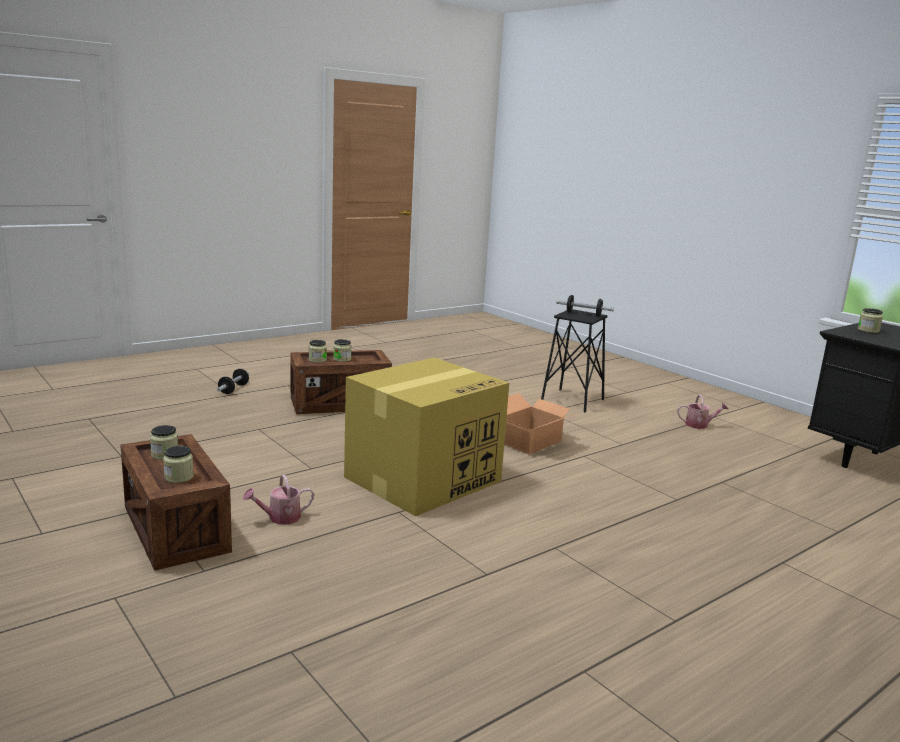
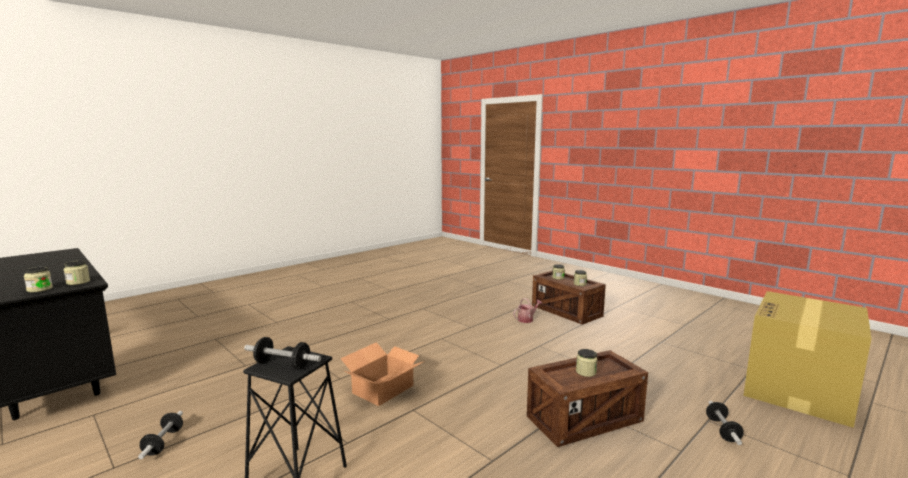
camera: 175 degrees right, 5 degrees down
(317, 360) = (607, 367): jar -> jar (78, 282)
(424, 478) = (463, 346): cardboard box -> cardboard box (799, 391)
(699, 425) = (163, 443): watering can -> dumbbell

